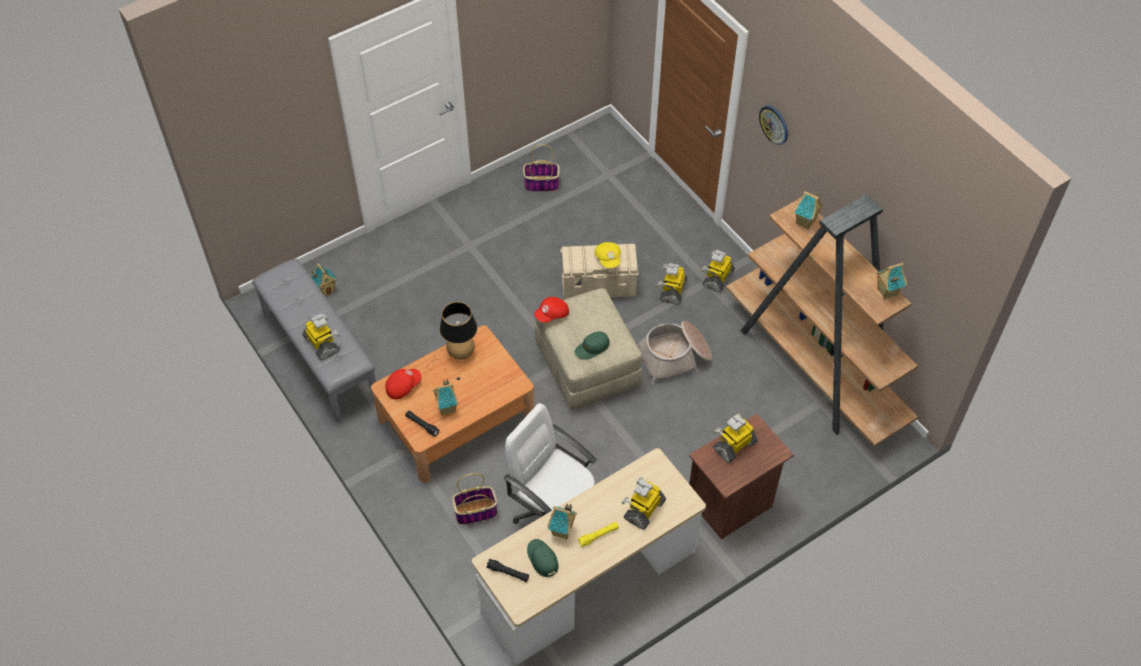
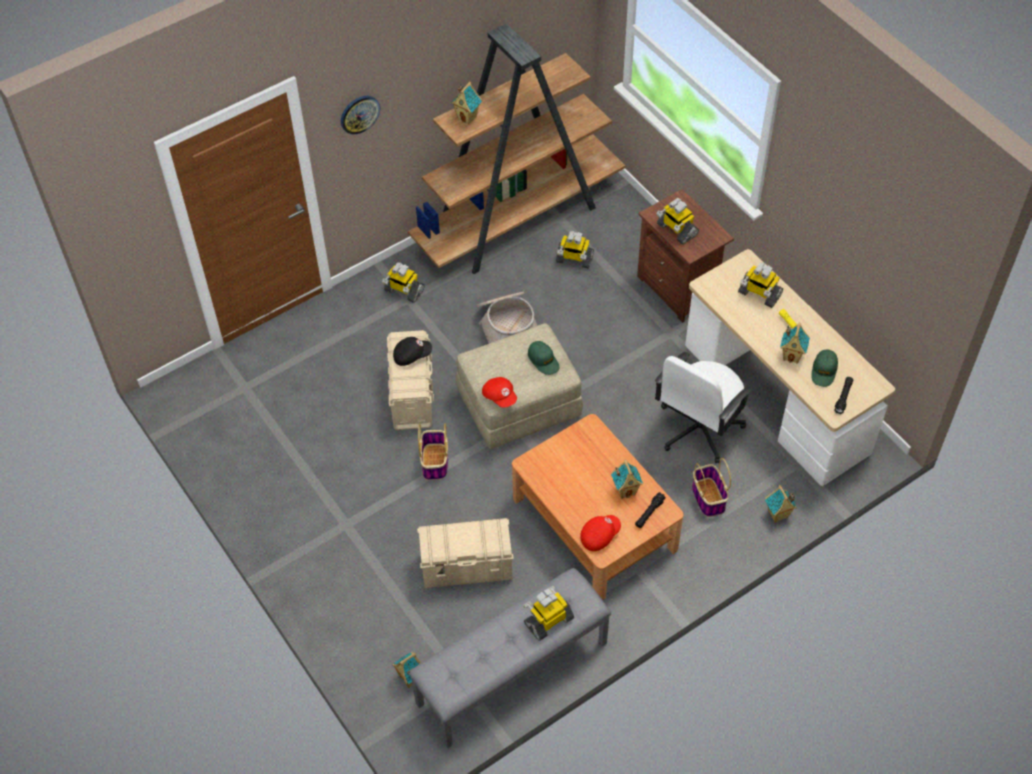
camera: 90 degrees left, 0 degrees up
(403, 386) = (599, 535): red cap -> red cap turned 90 degrees clockwise
(421, 326) = (467, 567): none -> beige storage box
(457, 356) = (555, 486): table lamp -> none
(541, 184) = (254, 454): basket -> basket (435, 462)
(542, 559) = (824, 371): green cap -> green cap turned 45 degrees counterclockwise
(608, 259) = (412, 355): yellow cap -> black cap
(672, 290) = (419, 329): toy robot -> toy robot (574, 259)
(886, 292) = (553, 68): toy house -> toy house (777, 515)

